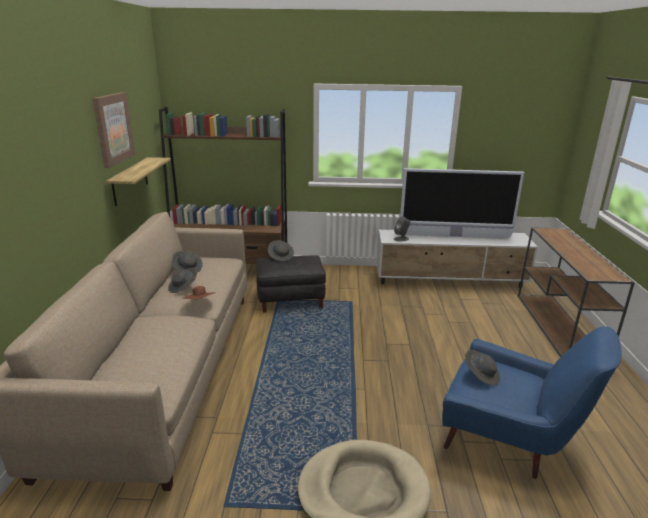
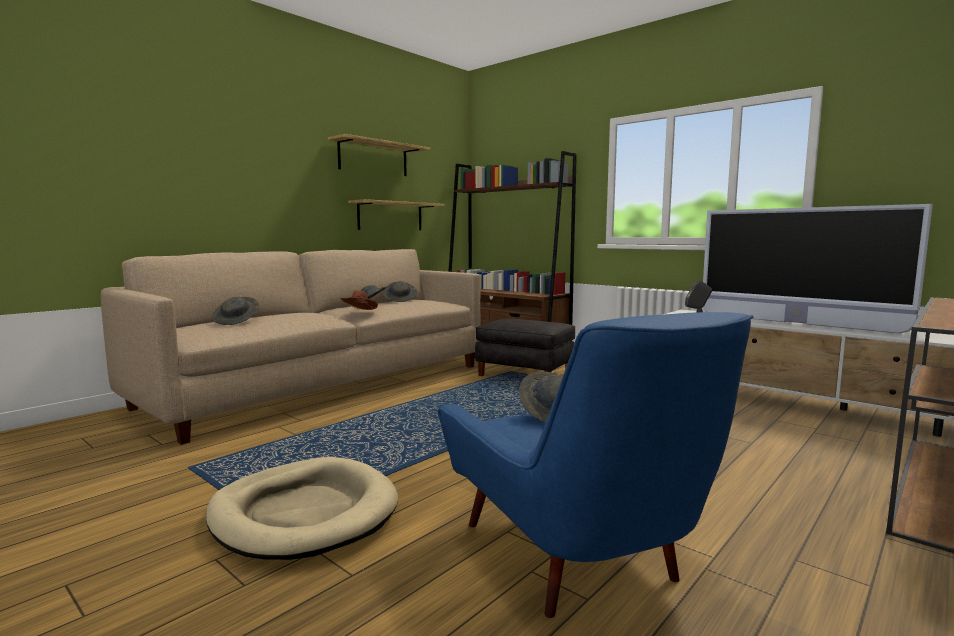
camera: 40 degrees right, 15 degrees down
(113, 128) = (373, 158): picture -> shelf
(281, 256) = (525, 318): grey hat -> grey hat (237, 321)

